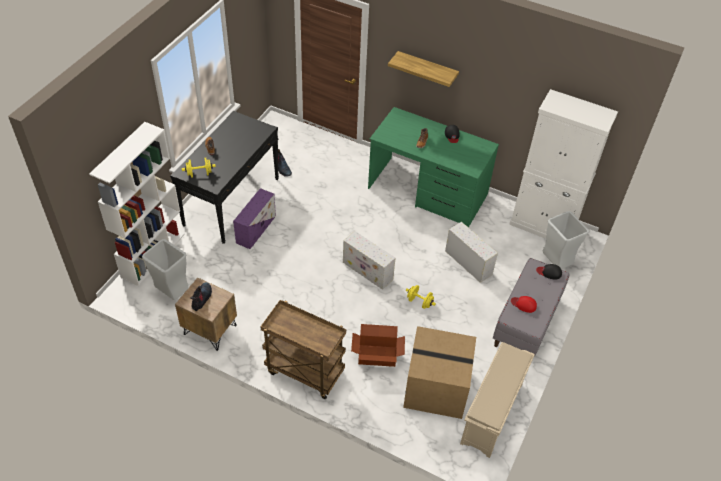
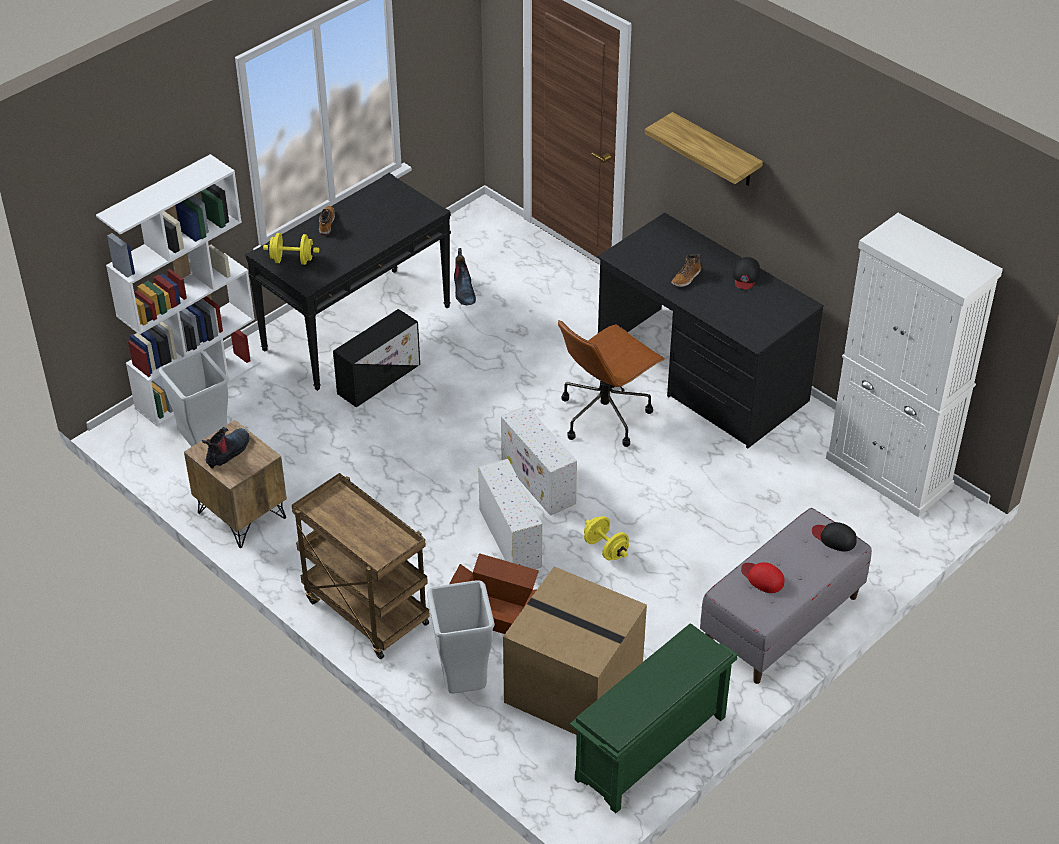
camera: 20 degrees right, 5 degrees down
(256, 229) = (380, 378): purple storage box -> black storage box
(387, 224) = (605, 415): none -> brown office chair
(427, 191) = (701, 376): green desk -> black desk
(467, 262) = (720, 504): white storage box -> white storage box (509, 537)
(492, 414) = (650, 750): beige shoe rack -> green shoe rack
(555, 263) = (882, 540): grey trash can -> grey trash can (463, 682)

